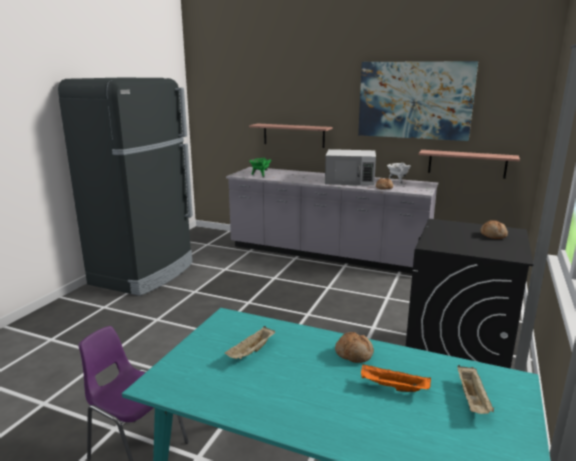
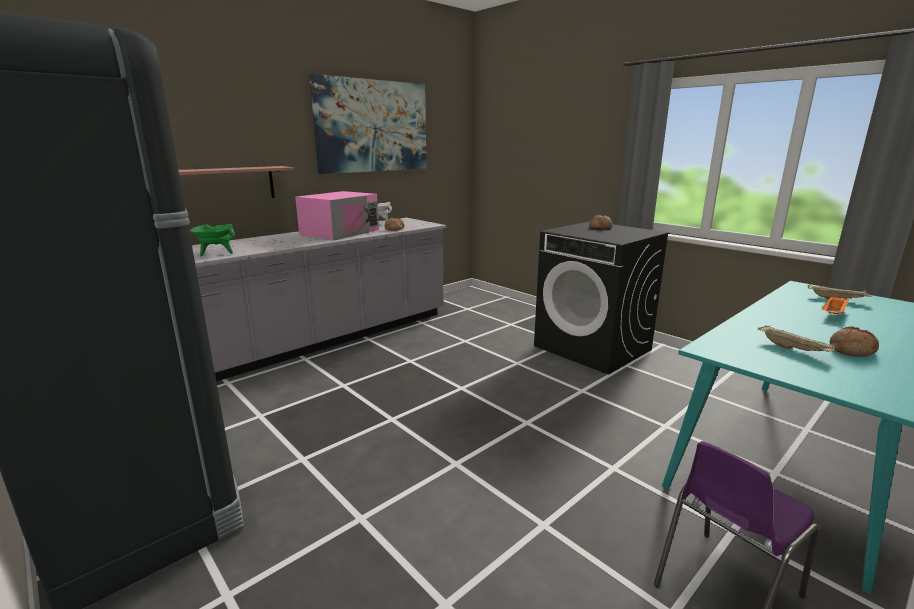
camera: 65 degrees left, 0 degrees up
(350, 180) = (341, 232): white microwave -> pink microwave
(354, 354) = (780, 315): bread -> bread (850, 350)
(467, 164) = (425, 193): shelf -> none

